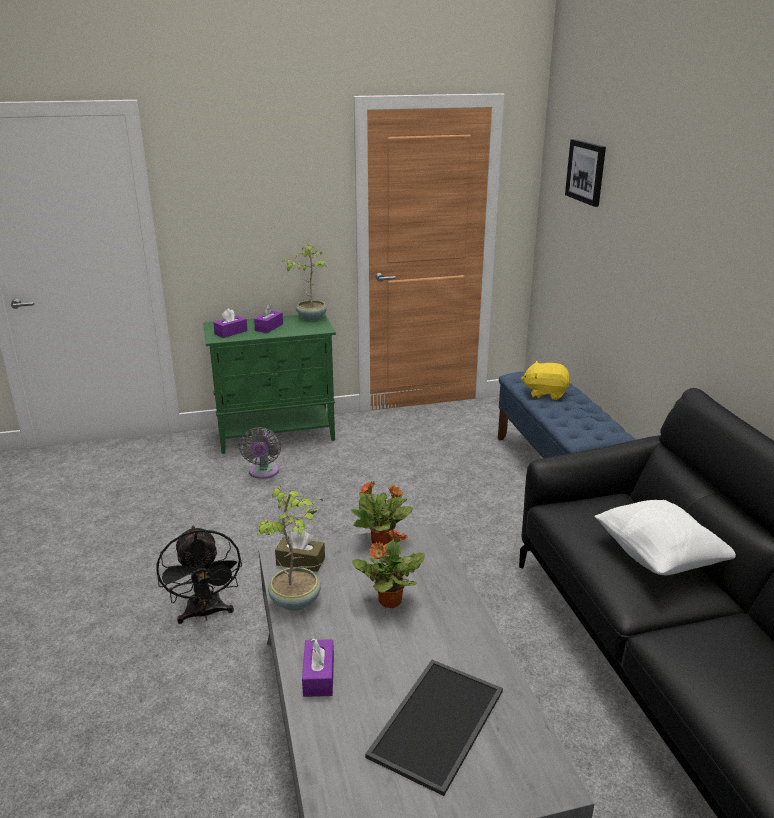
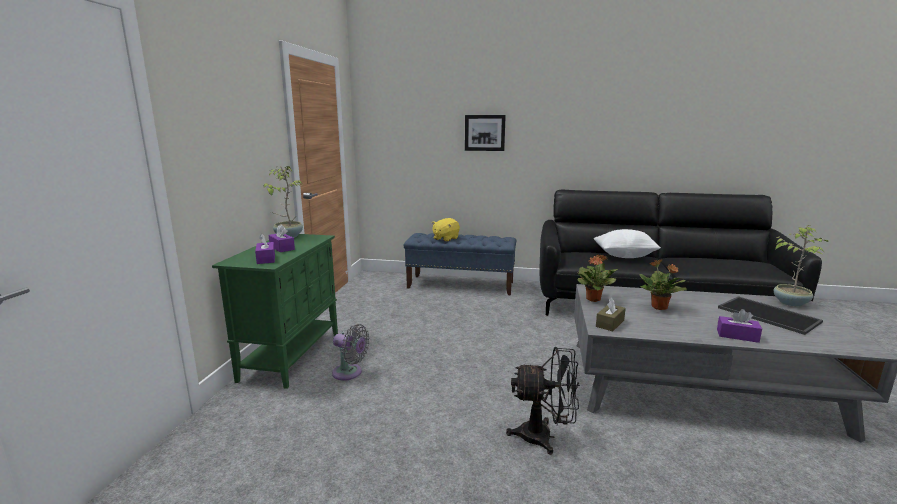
camera: 65 degrees left, 10 degrees down
(296, 601) = (658, 331): potted plant -> potted plant (790, 302)
(586, 172) = (414, 104): picture -> picture (485, 133)

